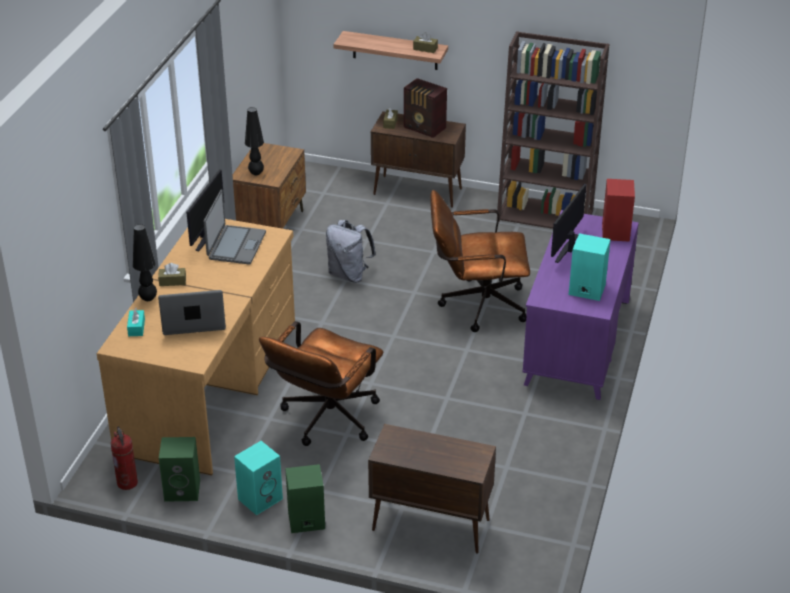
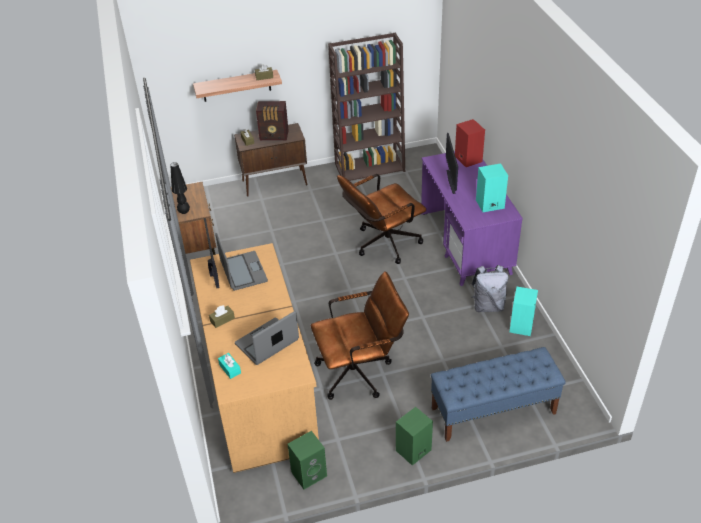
camera: 30 degrees left, 5 degrees up
(128, 483) = (264, 489): fire extinguisher -> none
(148, 298) = (217, 341): black table lamp -> none
(260, 498) = (368, 450): turquoise speaker -> turquoise speaker (520, 325)
(325, 421) = (360, 371): brown office chair -> brown office chair turned 105 degrees counterclockwise
(349, 274) = (281, 259): grey backpack -> grey backpack (488, 306)
(429, 525) = (493, 411): brown cabinet -> blue bench

